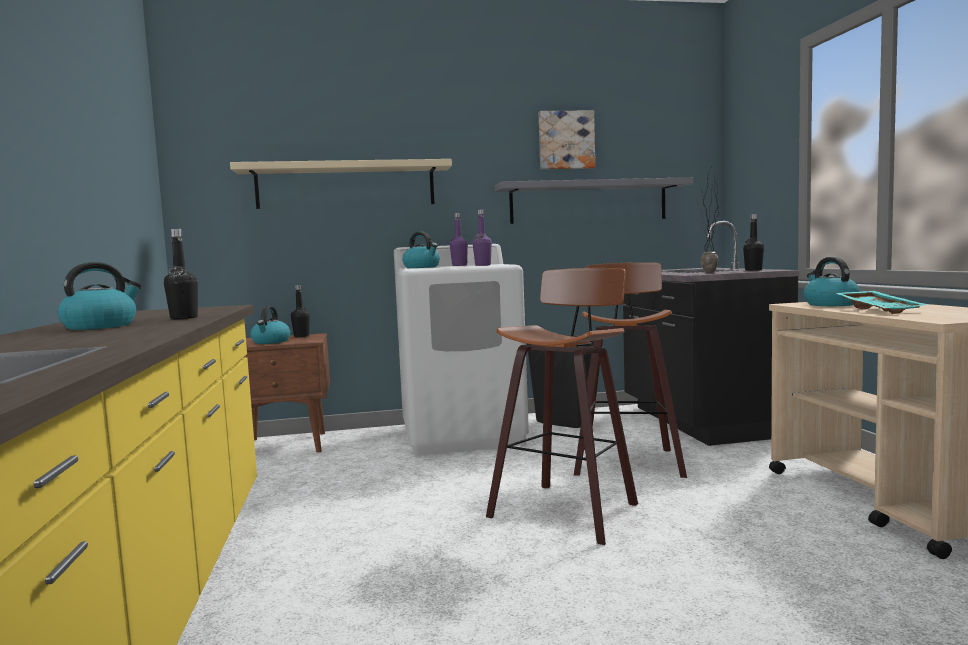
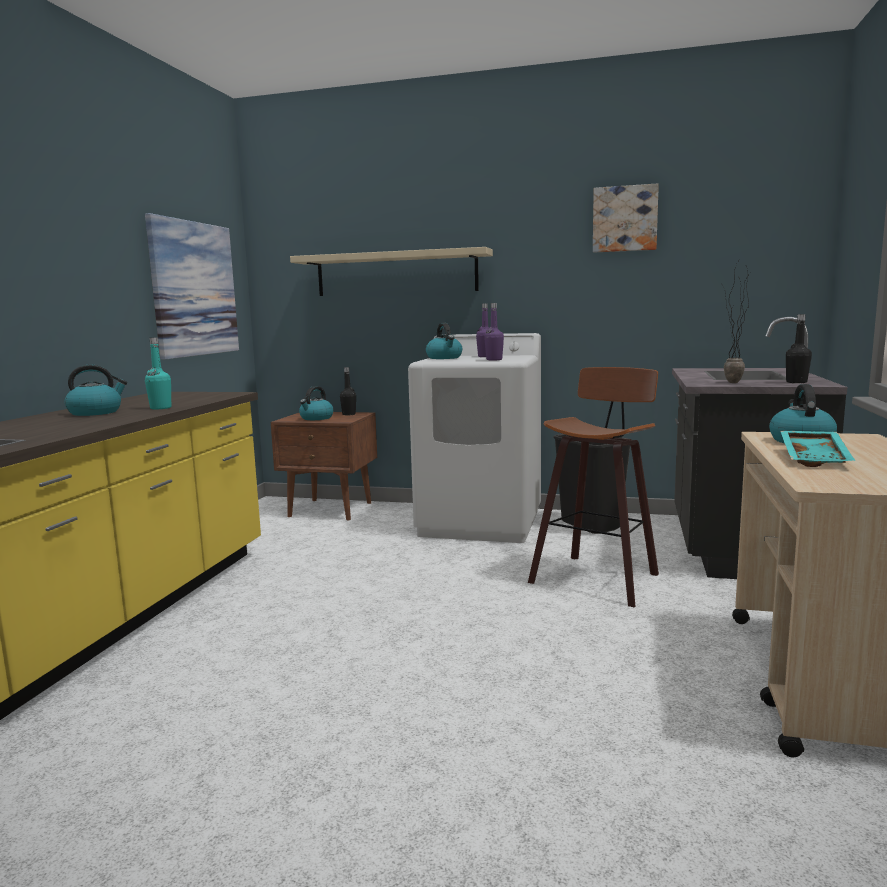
camera: 25 degrees right, 5 degrees up
(124, 192) = (194, 289): none -> picture
(184, 318) = (160, 408): black bottle -> turquoise bottle
(567, 509) = (480, 614): stool -> none
(588, 202) = (648, 288): grey shelf -> none

